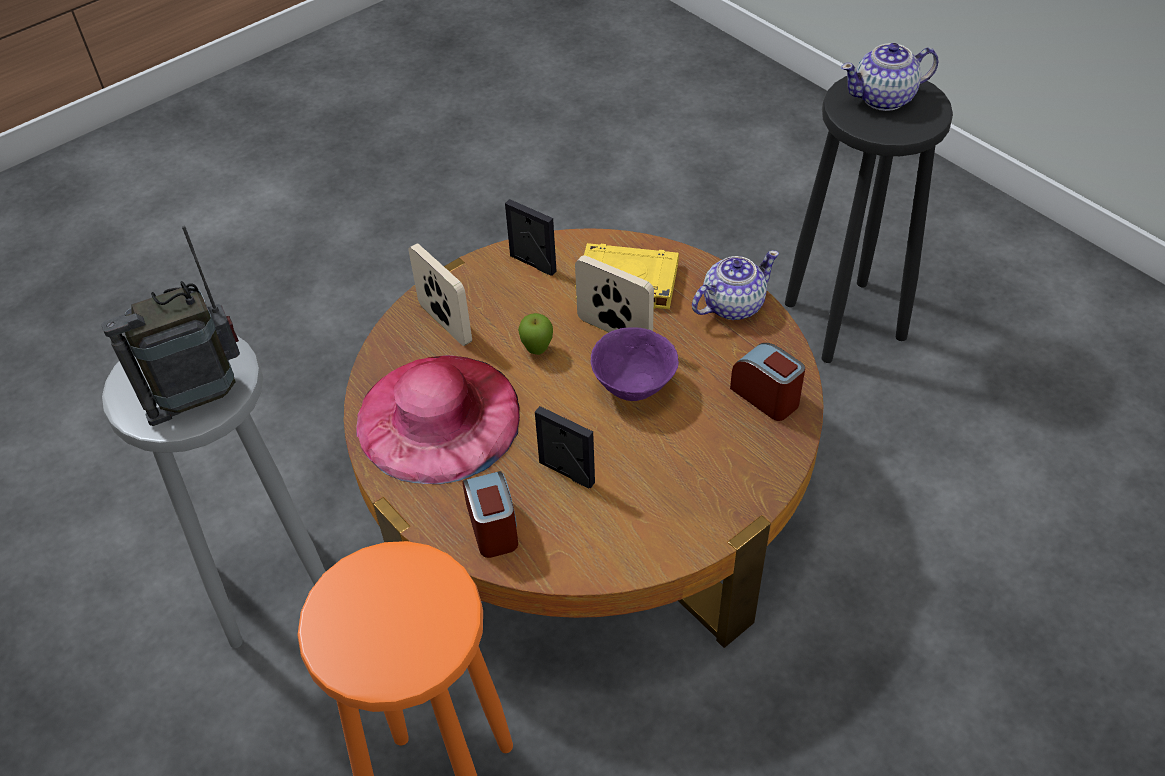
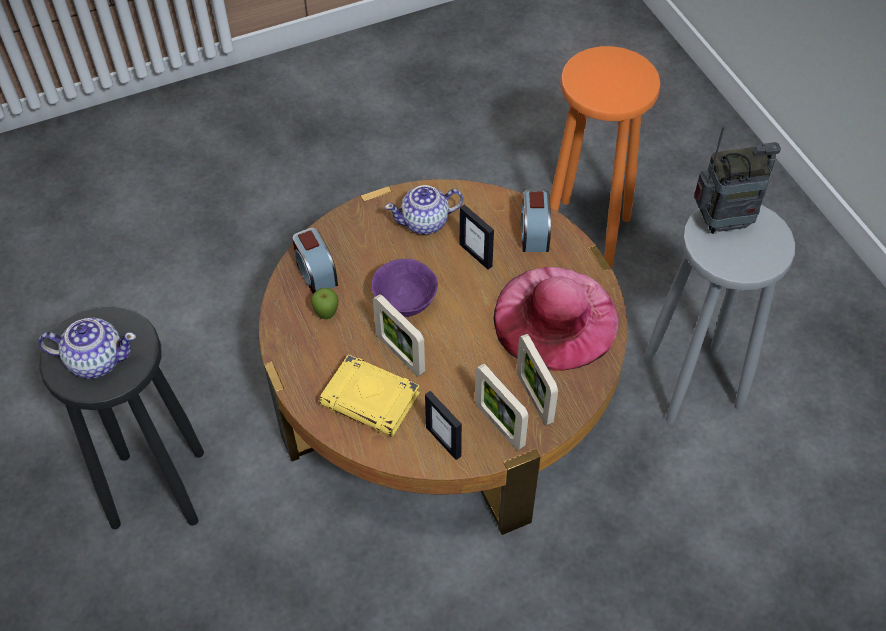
camera: 165 degrees left, 5 degrees up
(477, 290) = (499, 425): none -> picture frame
(537, 351) = (466, 353): apple -> apple (327, 315)
(732, 305) = (298, 353): teapot -> teapot (425, 222)

